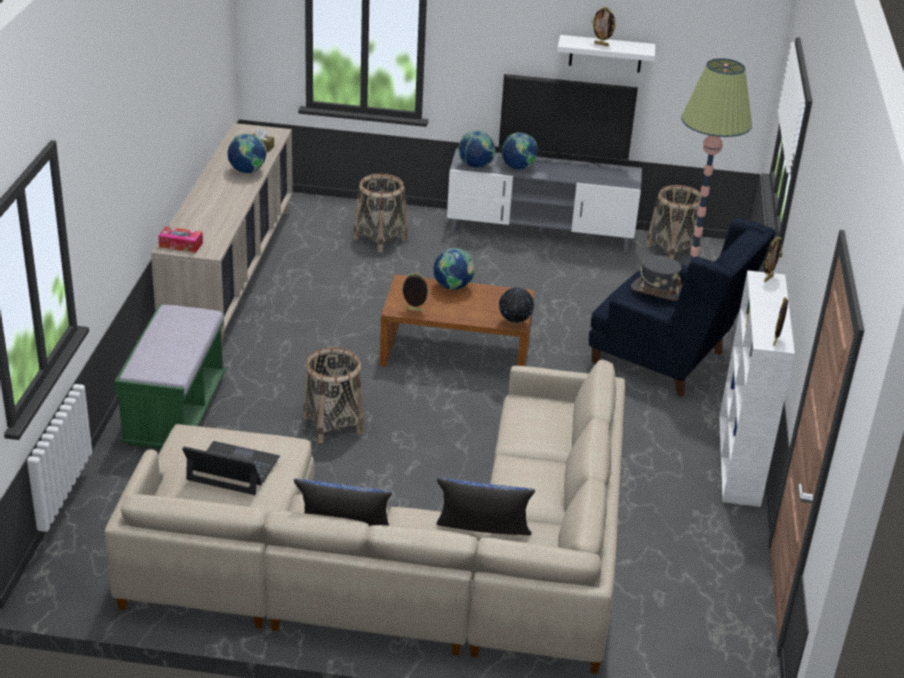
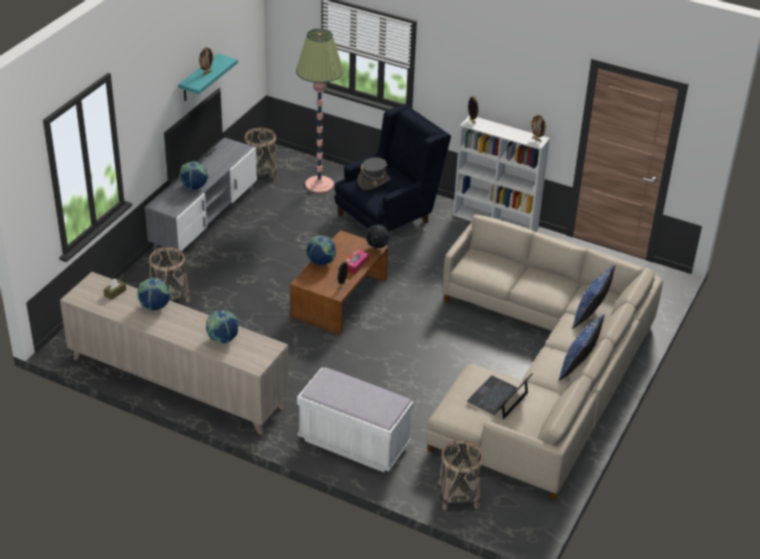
camera: 70 degrees left, 5 degrees up
(175, 412) = (354, 443): green bench -> white bench
(181, 245) = (256, 359): tissue box -> tissue box (356, 265)
(333, 424) = (399, 370): basket -> basket (458, 495)
(475, 166) = (180, 205): globe -> globe (222, 339)
(605, 54) = (198, 78): white shelf -> turquoise shelf

